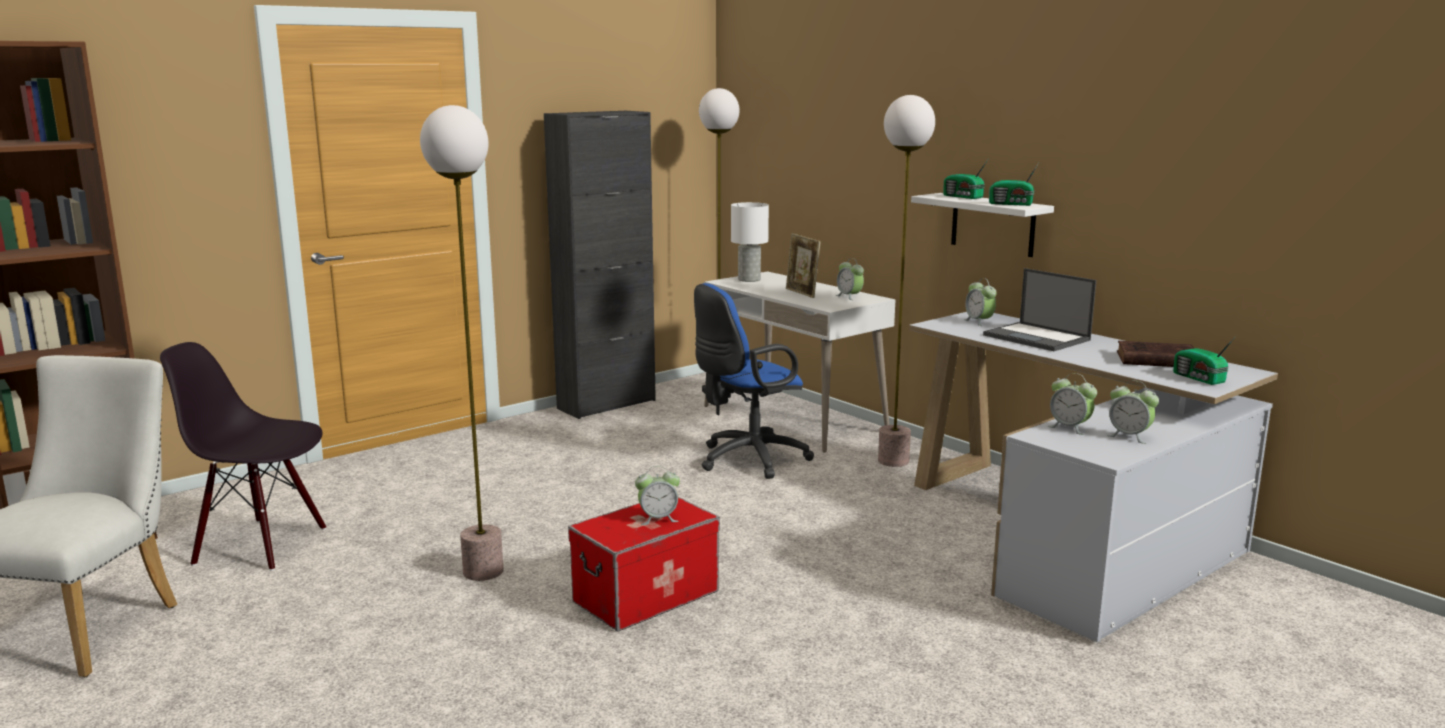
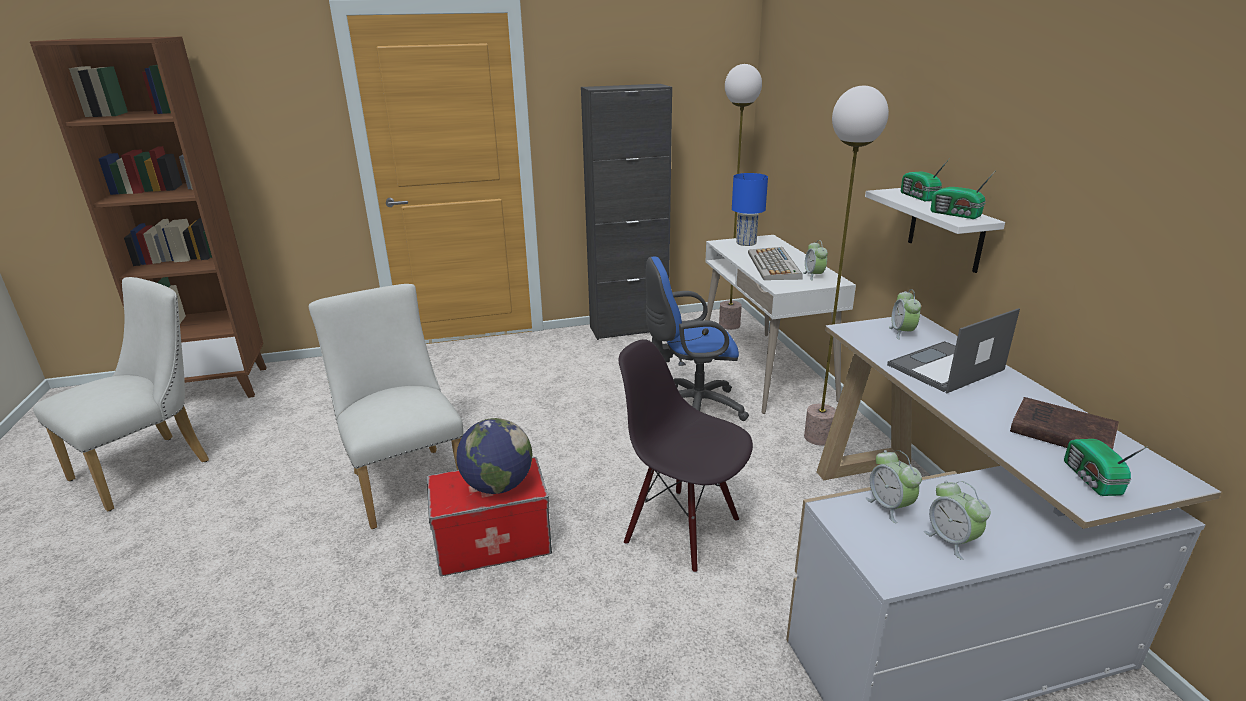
camera: 25 degrees right, 10 degrees up
(262, 545) = (301, 418): black chair -> black chair (683, 530)
(483, 571) = (406, 480): floor lamp -> white chair
(658, 519) = (498, 486): alarm clock -> globe
(748, 279) = (745, 243): white table lamp -> blue table lamp
(802, 293) = (774, 266): picture frame -> keyboard
(1038, 338) = (945, 368): laptop -> laptop turned 75 degrees clockwise

